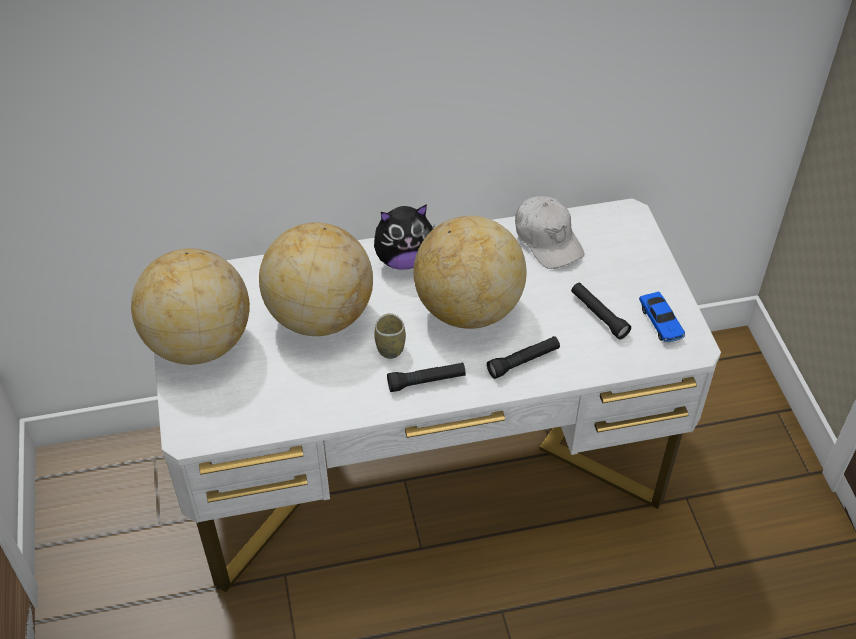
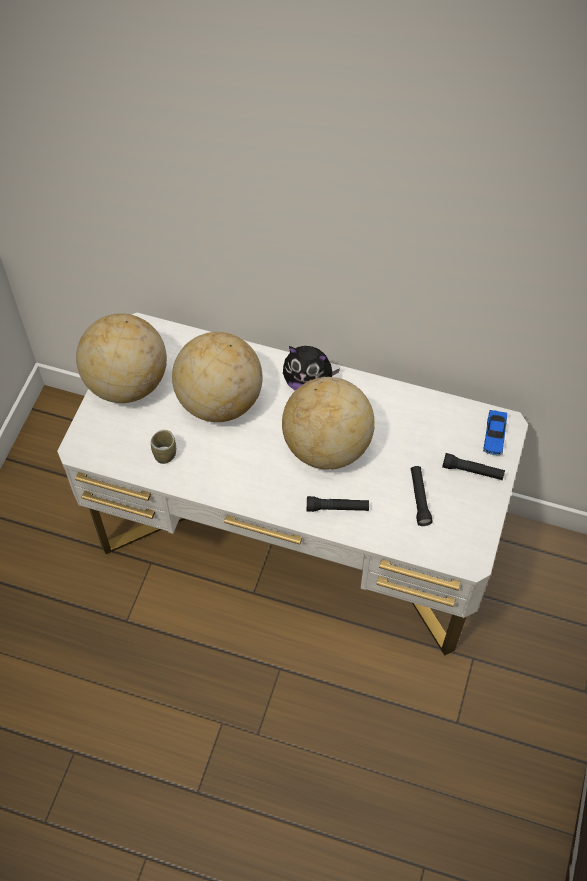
camera: 30 degrees right, 10 degrees up
(390, 348) = (251, 450): cup -> cup (165, 454)
(426, 381) = (259, 489): black flashlight -> black flashlight (472, 471)
(547, 240) = (426, 417): white cap -> none
(660, 322) = (462, 527): toy car -> toy car (494, 436)

